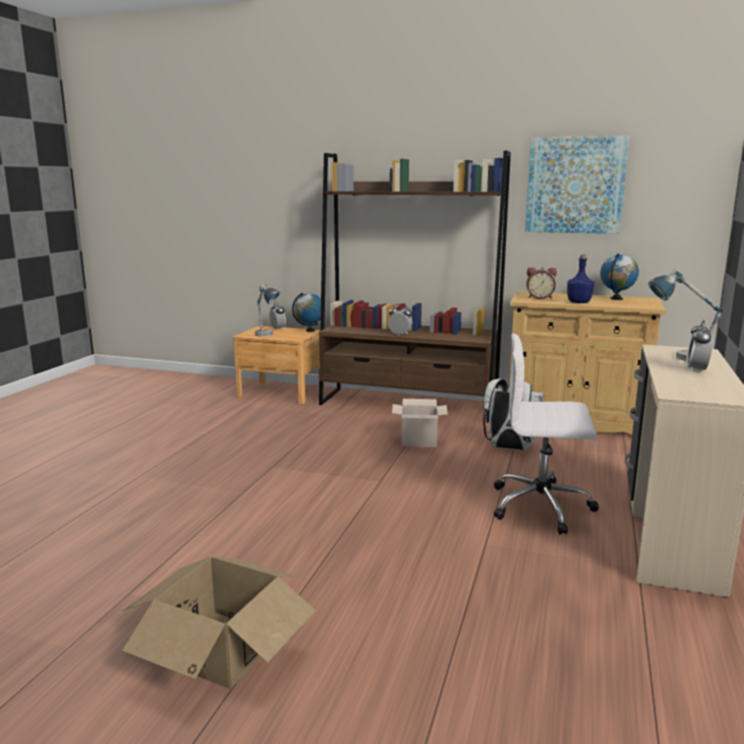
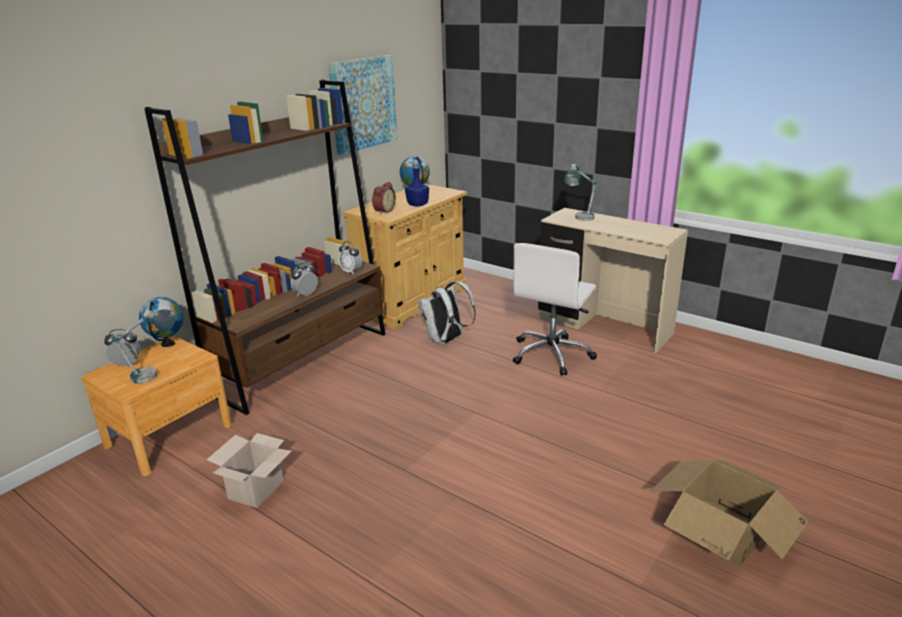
camera: 70 degrees left, 10 degrees up
(418, 441) = (401, 376): cardboard box -> cardboard box (256, 490)
(696, 370) = (613, 223): alarm clock -> alarm clock (351, 272)

